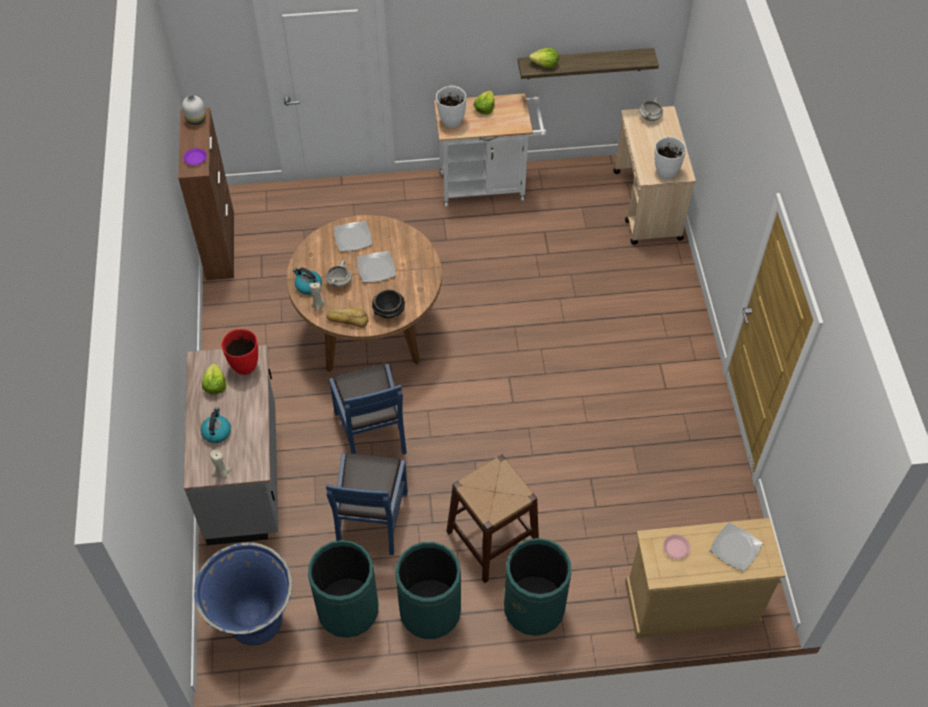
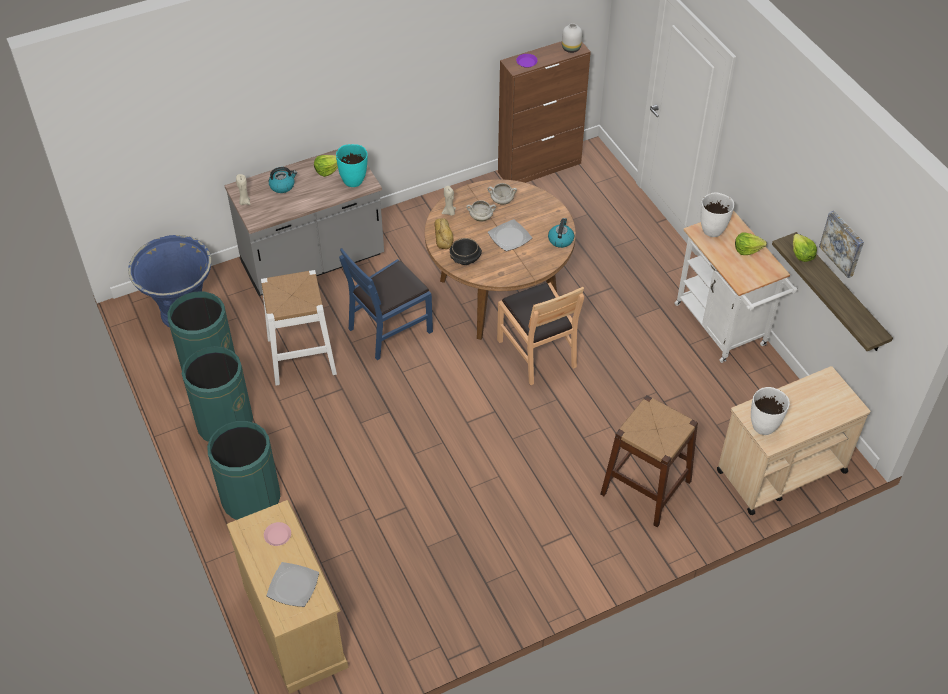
camera: 70 degrees right, 5 degrees down
(244, 366) = (354, 181): red vase -> turquoise vase
(308, 286) = (467, 199): kettle -> kettle (560, 239)
(352, 238) = (536, 211): plate -> none
(371, 519) = (301, 356): blue chair -> white stool
(455, 323) = (537, 352): none -> brown chair
(492, 539) = (311, 448): brown stool -> brown stool (646, 487)
(576, 25) = (843, 243): none -> picture
(650, 118) = (837, 394): white cooking pot -> white cooking pot (501, 201)

